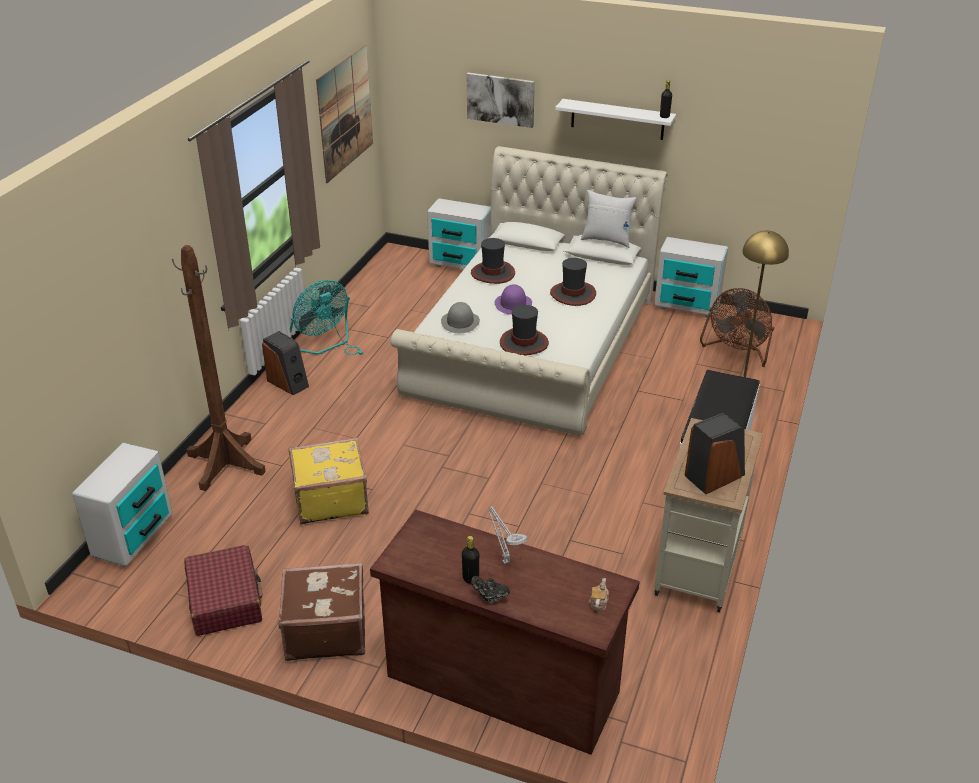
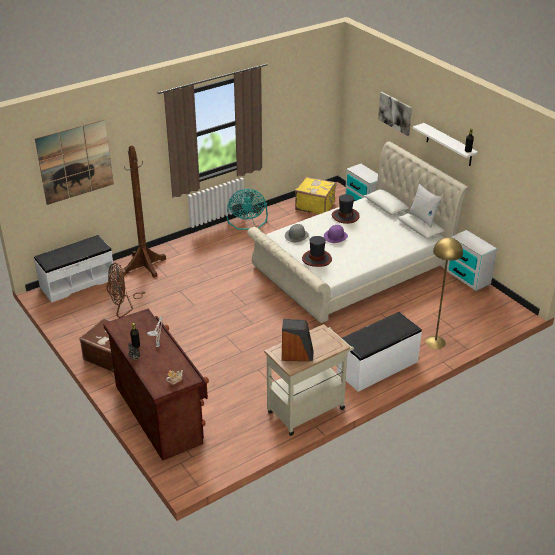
camera: 35 degrees right, 0 degrees up
(135, 539) = (77, 283): white nightstand -> white bench
(225, 599) = (86, 324): red suitcase -> none
(288, 383) = (209, 238): speaker -> none
(330, 499) = (171, 301): yellow suitcase -> yellow suitcase (315, 206)
(345, 113) = (305, 97): picture -> picture (75, 162)
(573, 294) = (375, 243): hat -> none
(736, 349) = (467, 315): brown fan -> brown fan (123, 303)

